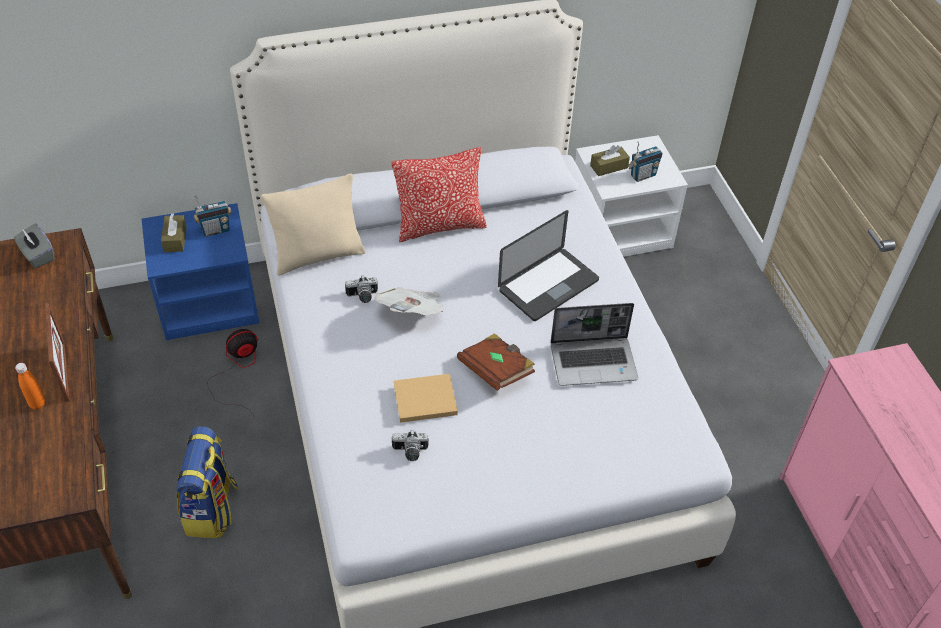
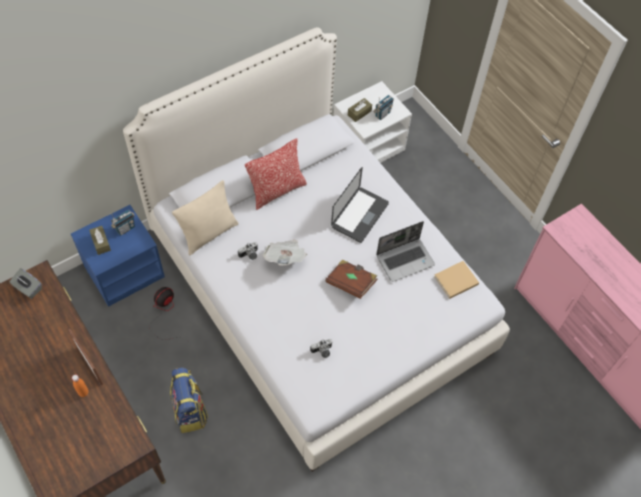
camera: 20 degrees left, 10 degrees up
(423, 400) = (316, 315): beige book -> beige book (455, 281)

